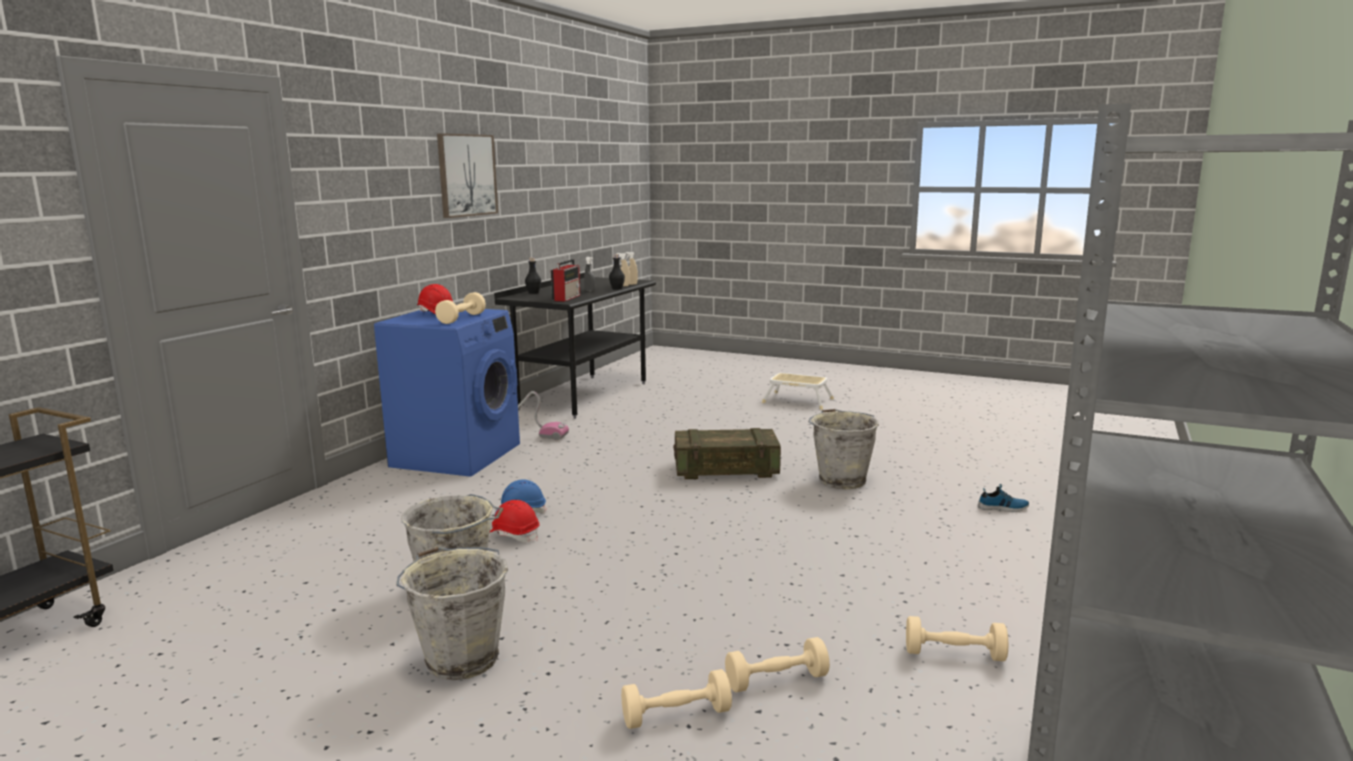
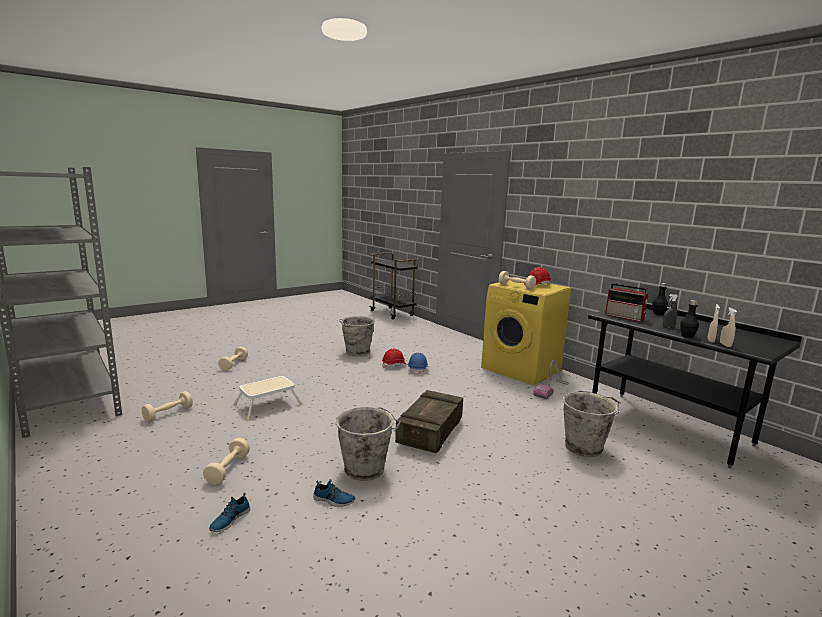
camera: 115 degrees right, 0 degrees up
(458, 455) = (520, 369): blue washing machine -> yellow washing machine
(460, 658) = (310, 347): grey bucket -> grey bucket (585, 447)
(466, 175) = (629, 206): picture -> none
(776, 680) = (220, 380): beige dumbbell -> beige dumbbell (228, 469)
(797, 401) = (641, 554): beige step ladder -> beige step ladder (267, 404)
(905, 480) = (333, 500): none -> shoe

